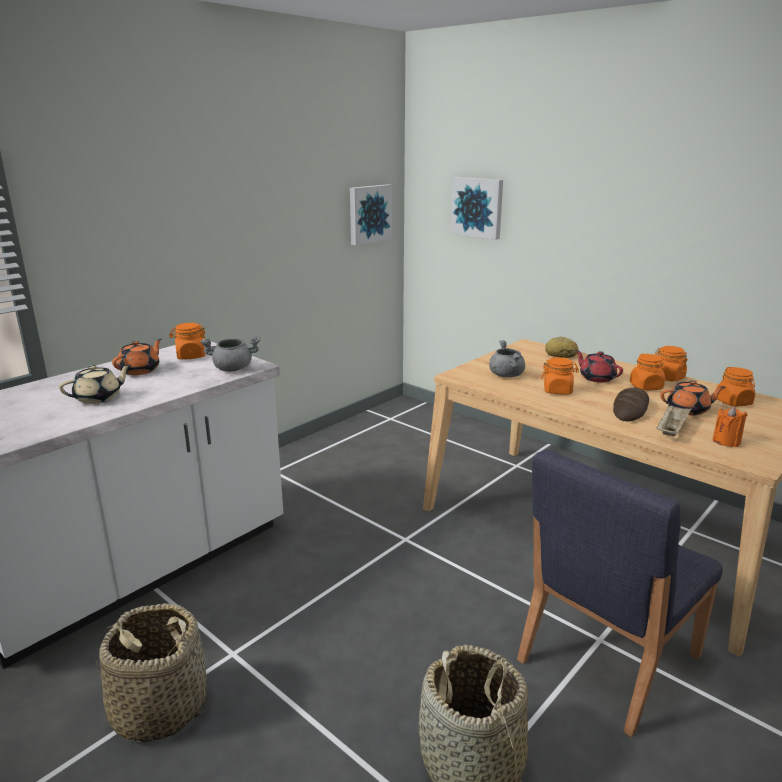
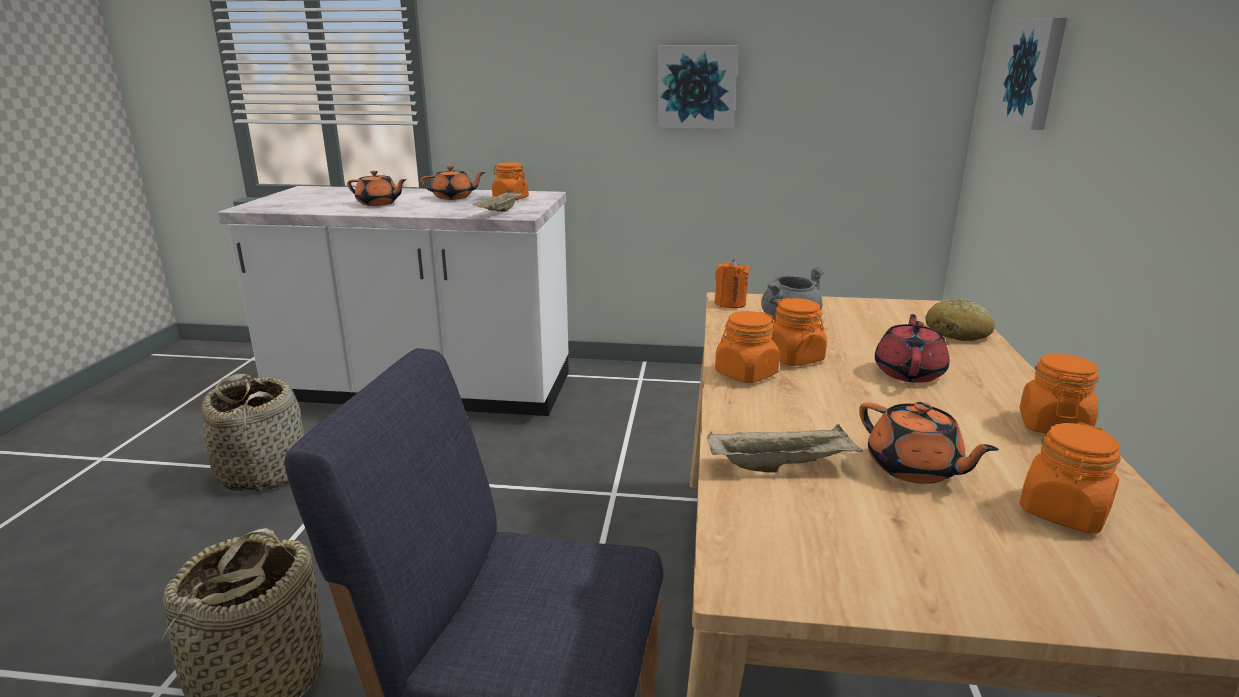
camera: 55 degrees right, 0 degrees up
(99, 398) = (378, 203): beige teapot -> orange teapot
(233, 368) = (499, 212): grey cooking pot -> beige tray
(369, 214) = (893, 83): picture -> picture (696, 87)
(630, 409) = (818, 418): bread -> none
(646, 387) = (955, 415): orange jar -> orange jar (745, 374)
(726, 441) = (814, 528): orange candle -> orange candle (730, 304)

